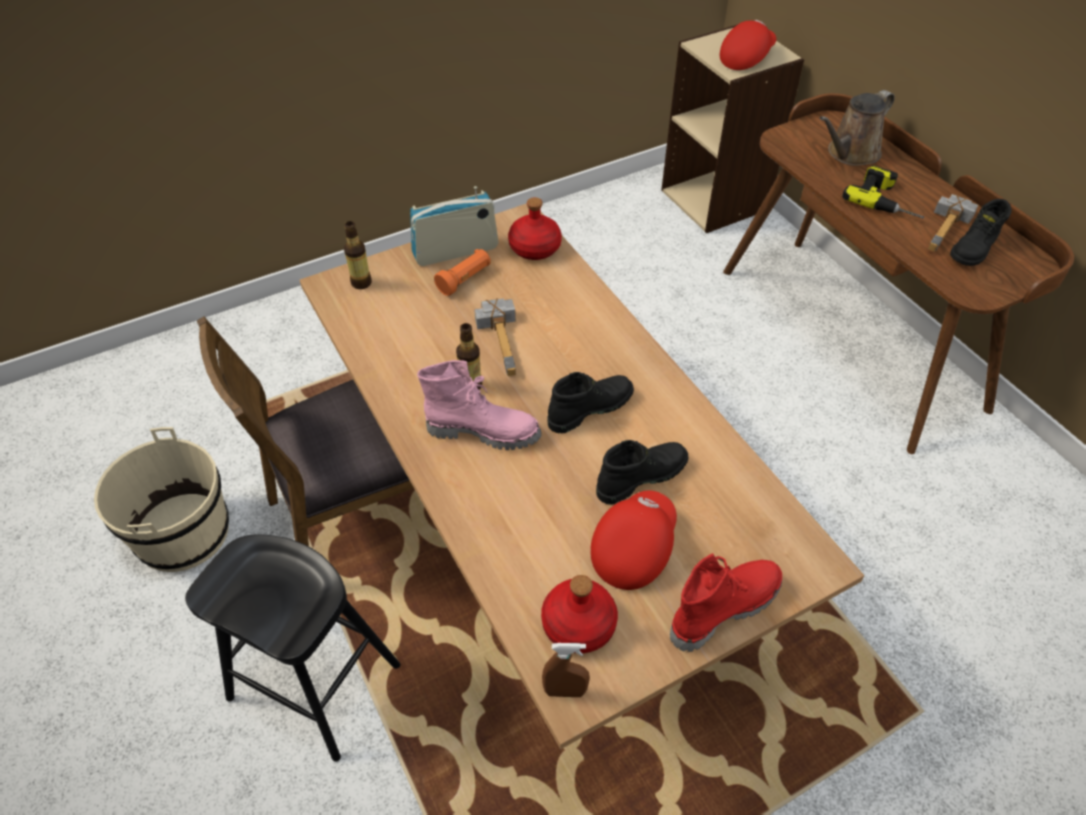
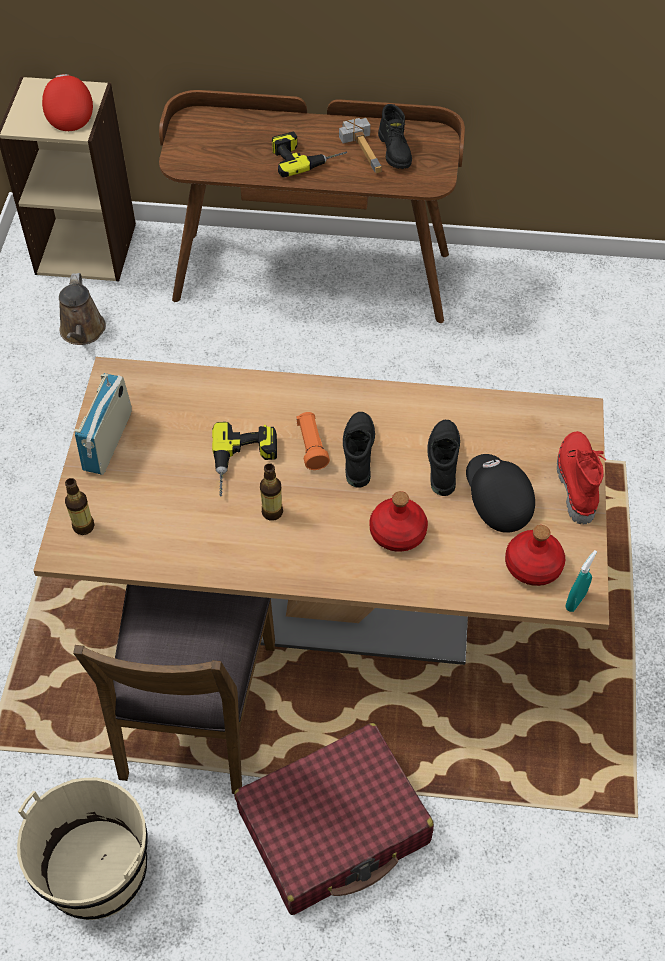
camera: 55 degrees left, 5 degrees up
(314, 681) = (334, 827): black stool -> red suitcase
(464, 280) = (149, 453): orange flashlight -> orange flashlight (311, 446)
(483, 431) = (325, 529): pink boot -> none
(506, 340) = (244, 464): hammer -> power drill
(535, 248) = (156, 387): red bottle -> red bottle (398, 532)
(565, 691) = (575, 601): brown spray bottle -> turquoise spray bottle
(632, 547) = (496, 501): red cap -> black cap
(850, 154) = (237, 138): brown watering can -> brown watering can (82, 332)

